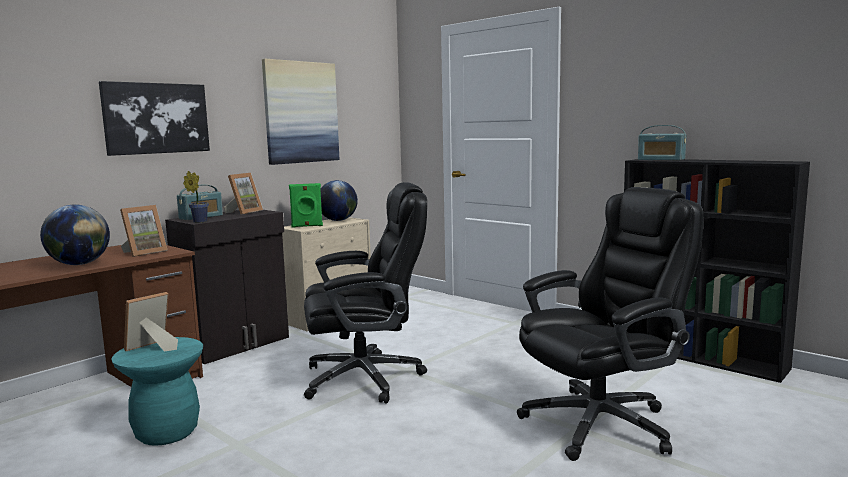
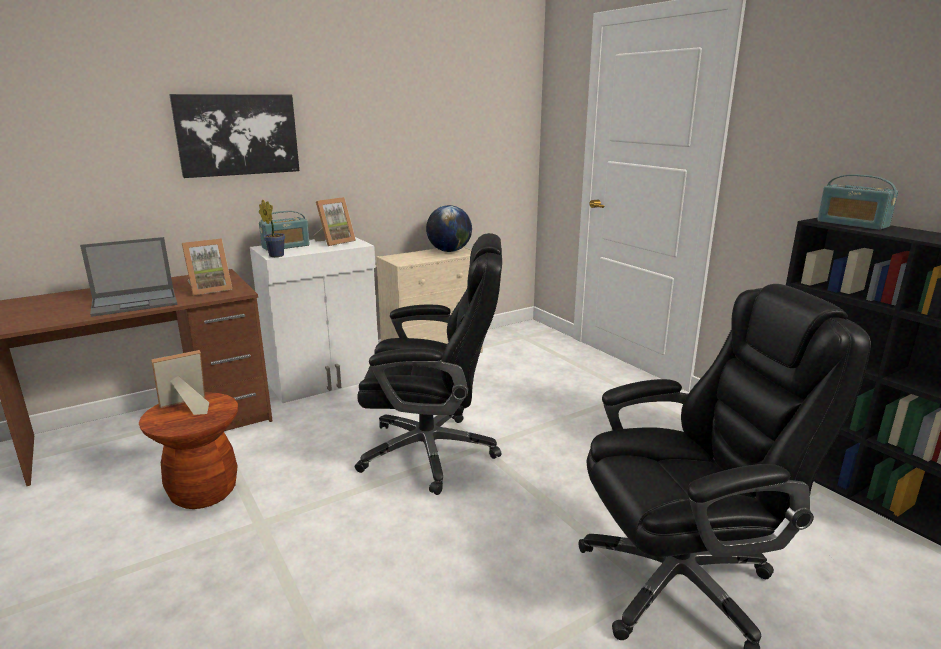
camera: 15 degrees right, 10 degrees up
(79, 264) = (136, 302): globe -> laptop
(167, 432) = (204, 492): turquoise stool -> brown stool
(236, 344) = (325, 381): black cabinet -> white cabinet
(301, 112) = (413, 124): picture -> none
(307, 226) = (410, 258): green speaker -> none

